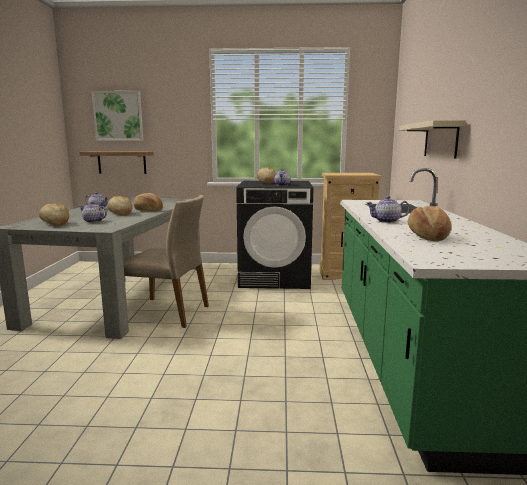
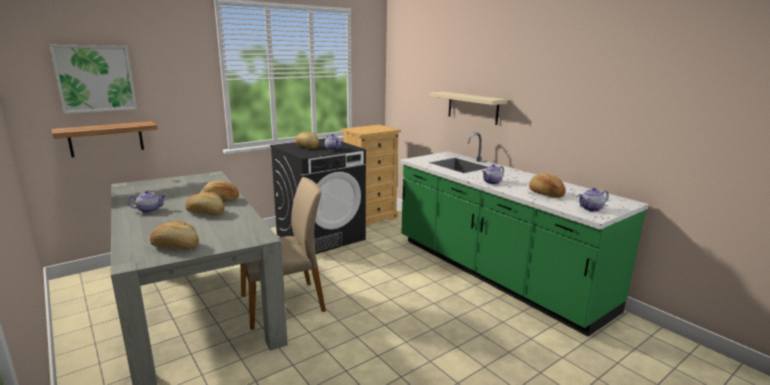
camera: 40 degrees left, 5 degrees up
(93, 221) = (210, 231): teapot -> teapot (591, 209)

